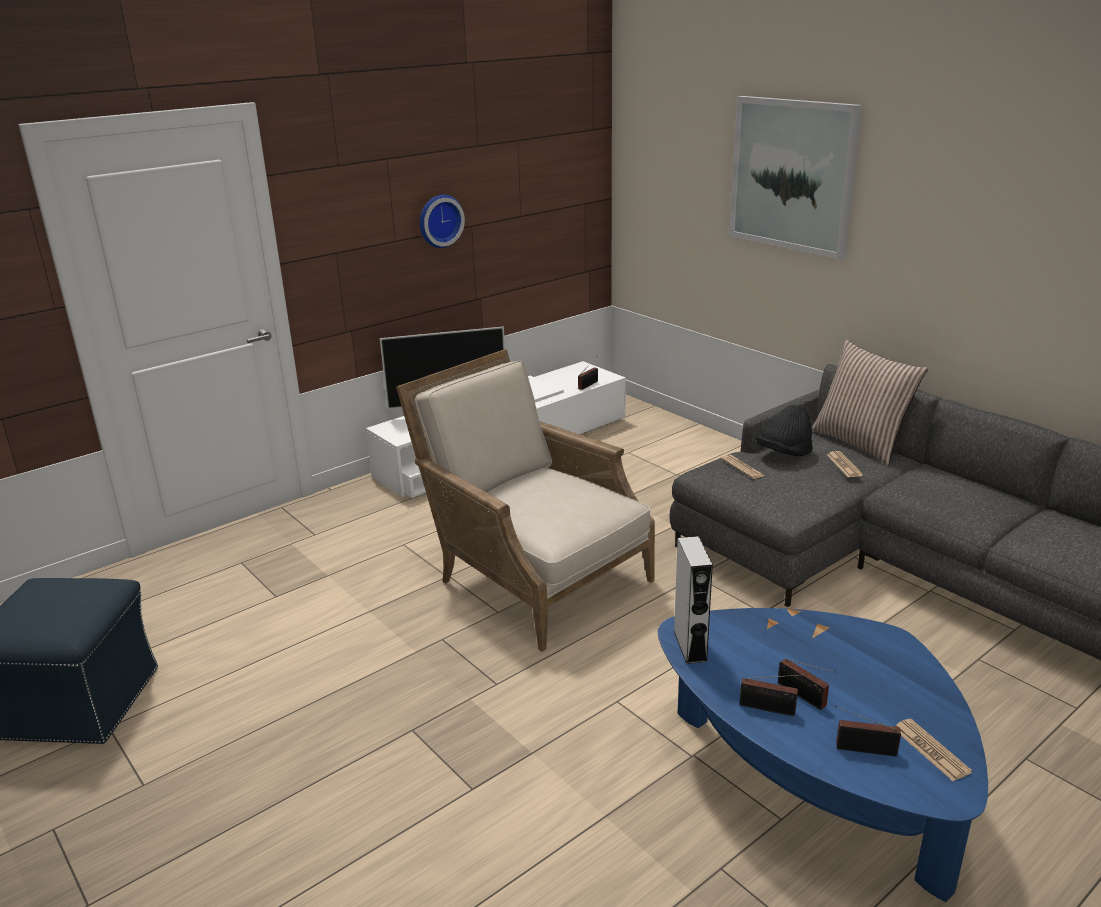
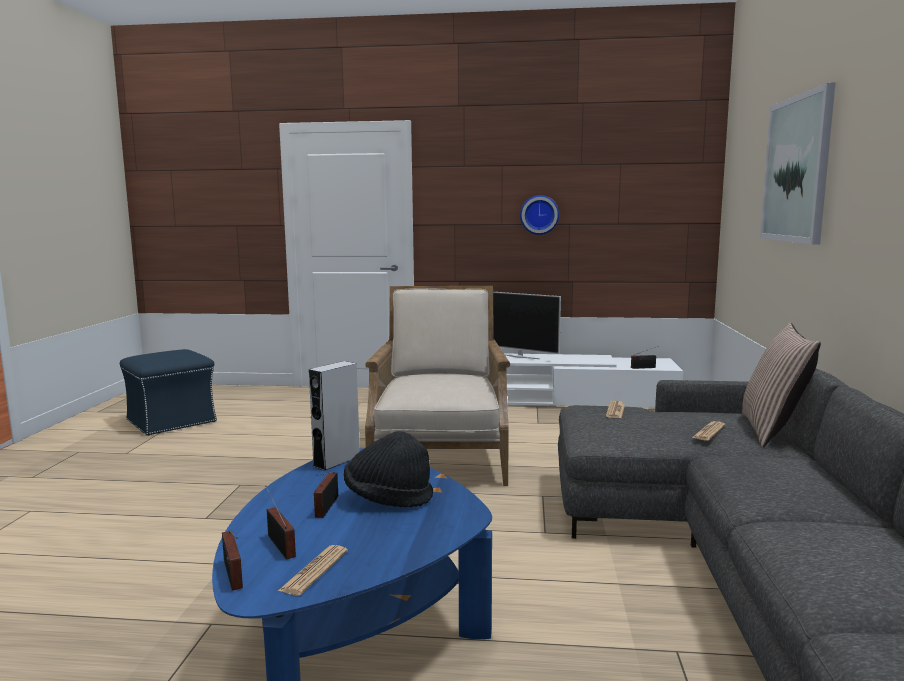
camera: 45 degrees right, 15 degrees down
(770, 709) = (292, 502): radio -> radio (232, 576)
(784, 453) = (671, 413): black hat -> black hat (388, 498)

